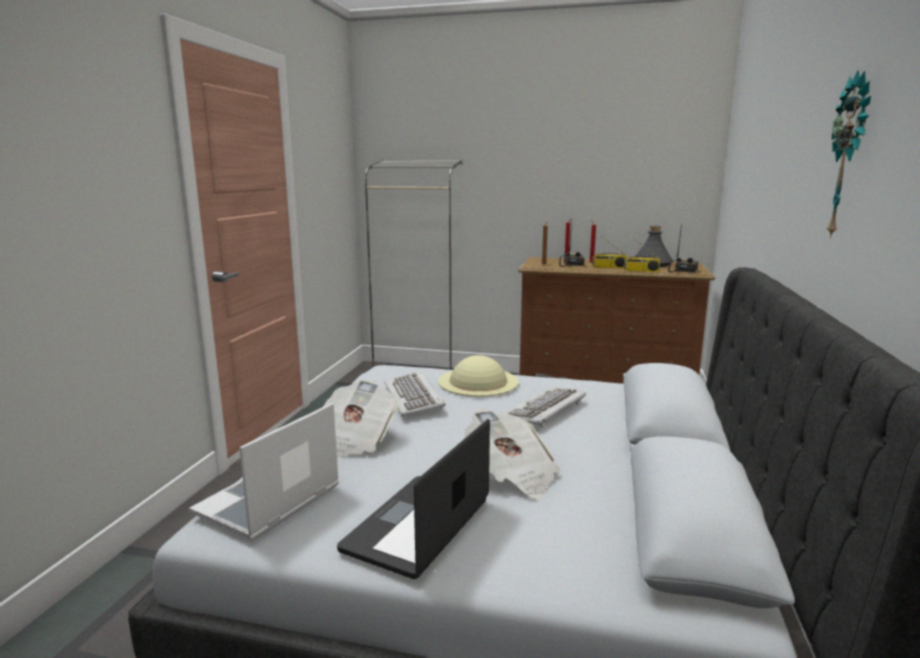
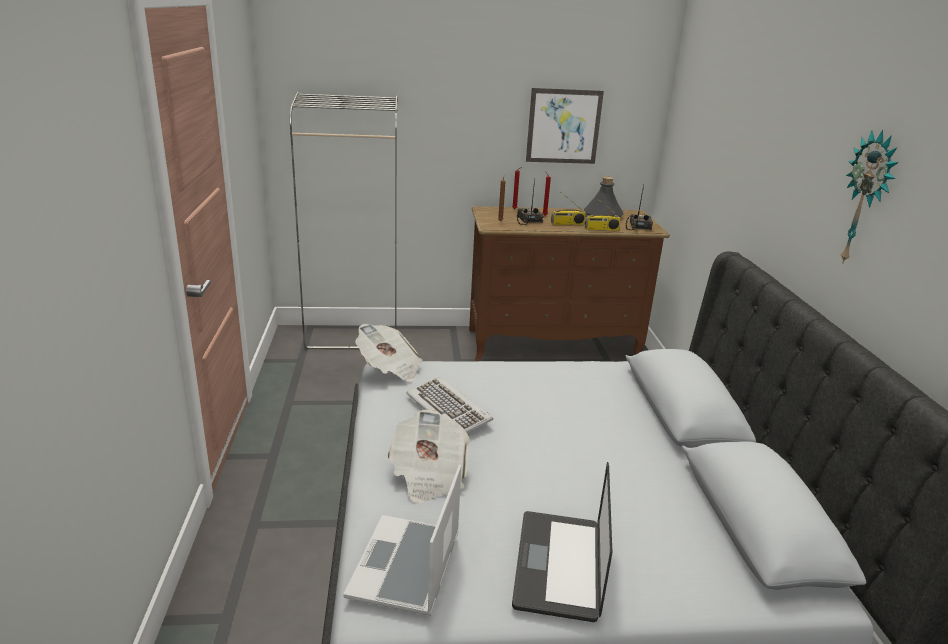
camera: 20 degrees left, 10 degrees up
(478, 381) = (494, 378): beige hat -> none
(512, 475) = (597, 492): newspaper -> newspaper (390, 368)
(545, 410) = (577, 408): keyboard -> none
(615, 181) = (563, 126): none -> picture

